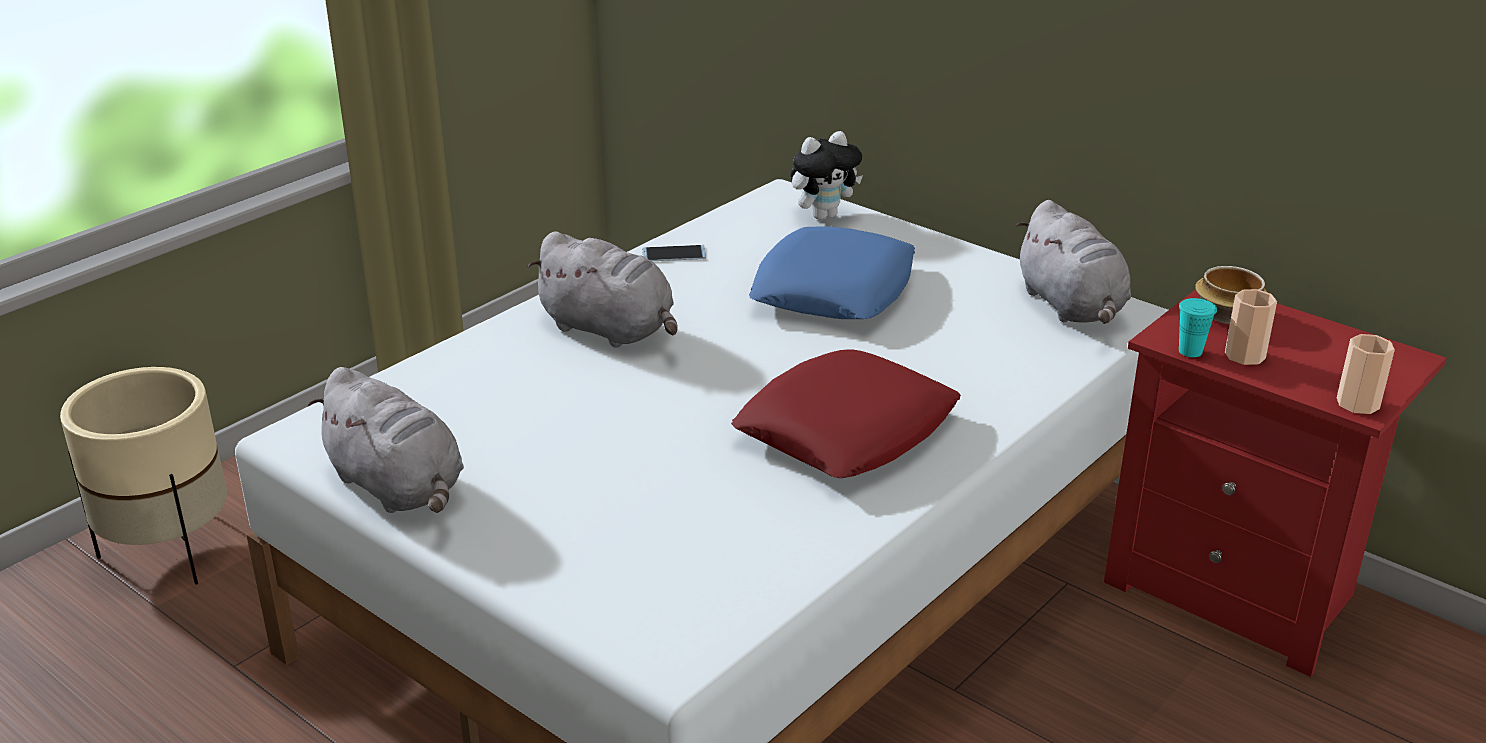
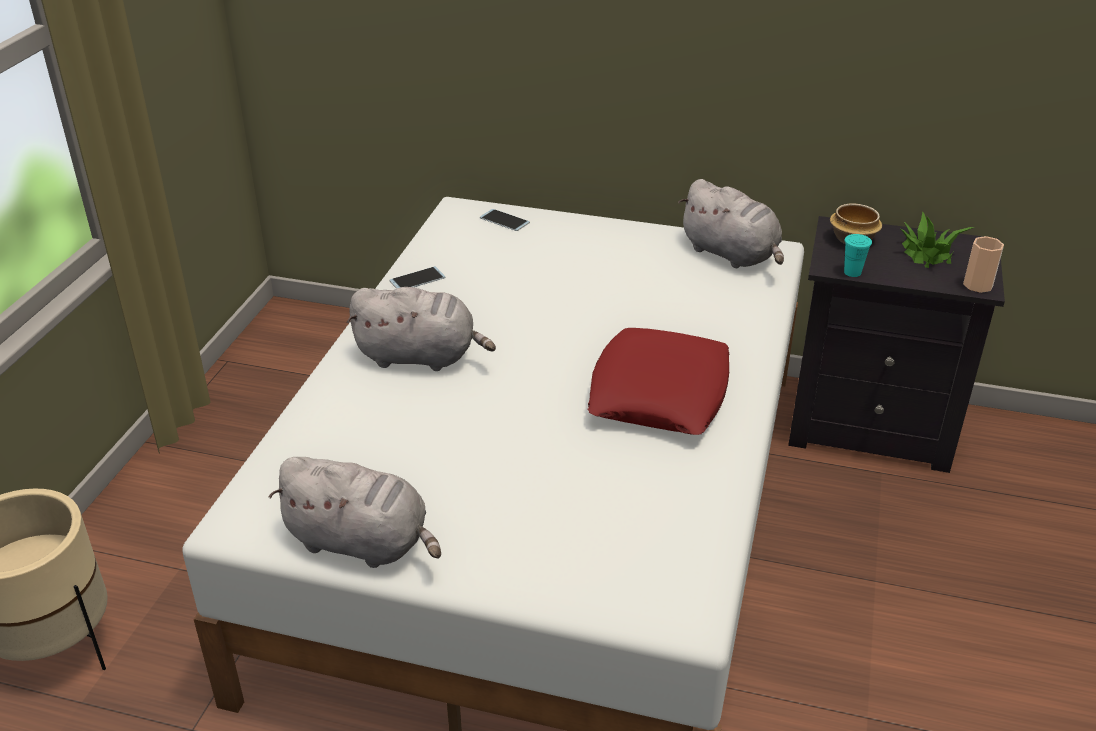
camera: 25 degrees left, 5 degrees up
(824, 215) = (504, 220): plush toy -> phone
(833, 289) = (560, 280): blue pillow -> none
(1238, 592) = (871, 427): red nightstand -> black nightstand
(1245, 355) = (887, 267): cup -> none
(1318, 352) = (926, 253): none -> potted plant

